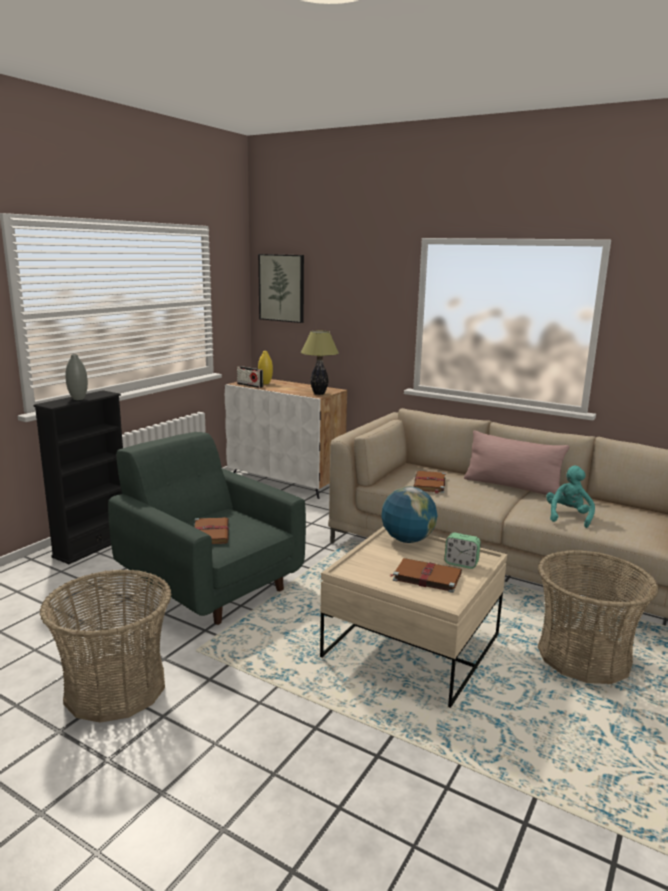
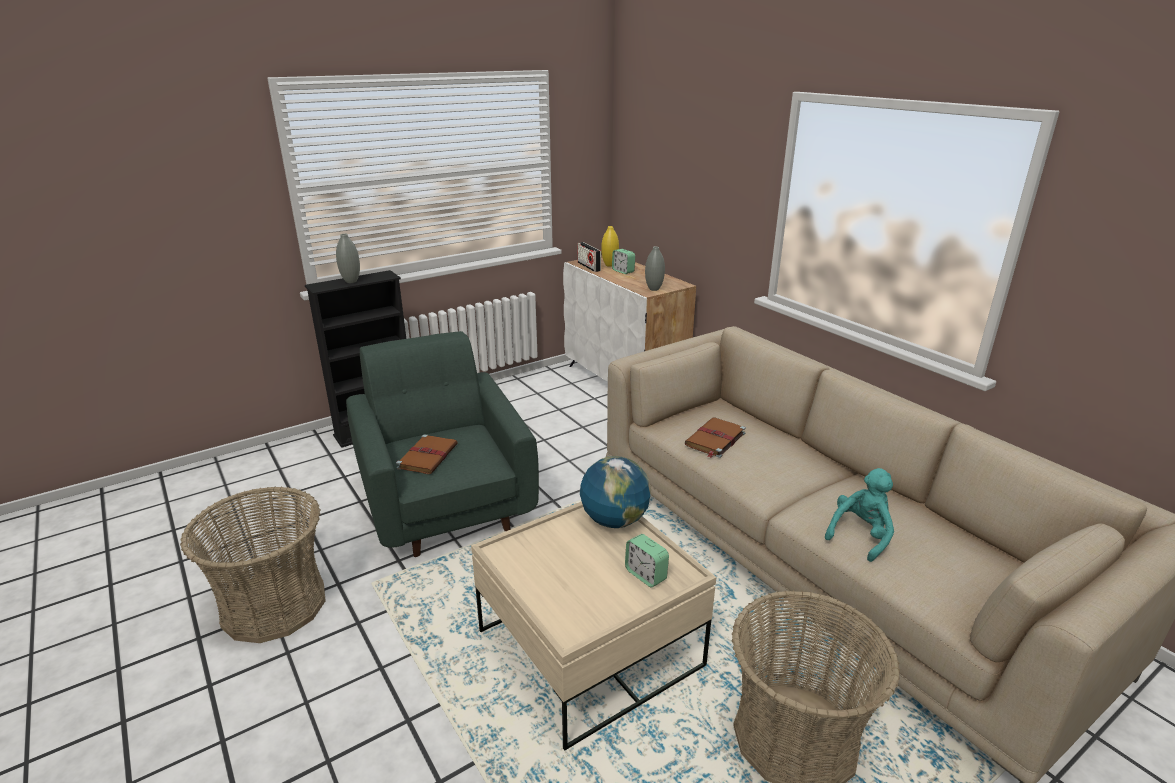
camera: 25 degrees right, 10 degrees up
(281, 386) = (623, 271): none -> alarm clock
(282, 288) = (641, 147): picture -> none
(319, 394) = (654, 289): table lamp -> grey vase
(426, 577) = (583, 584): brown book -> none
(512, 486) = (826, 465): pink pillow -> none

